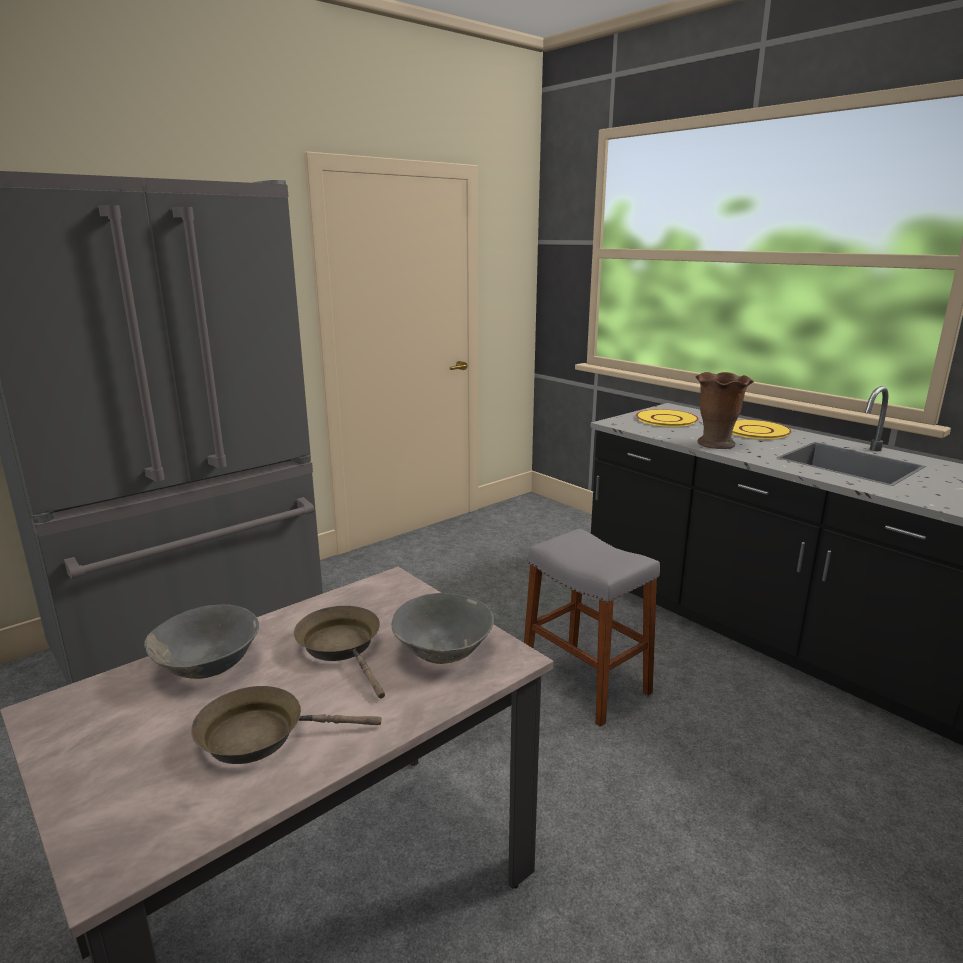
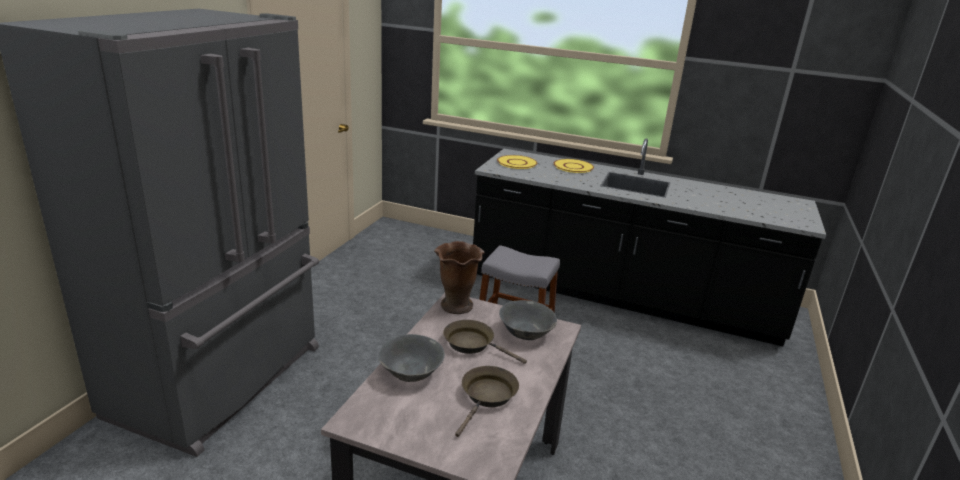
camera: 30 degrees left, 5 degrees up
(261, 735) = (487, 397): brown frying pan -> brown frying pan turned 150 degrees clockwise
(716, 444) = (562, 179): brown vase -> brown vase (457, 305)

